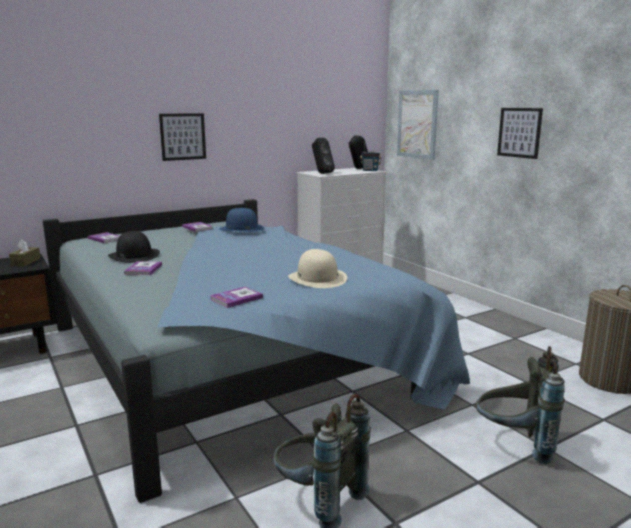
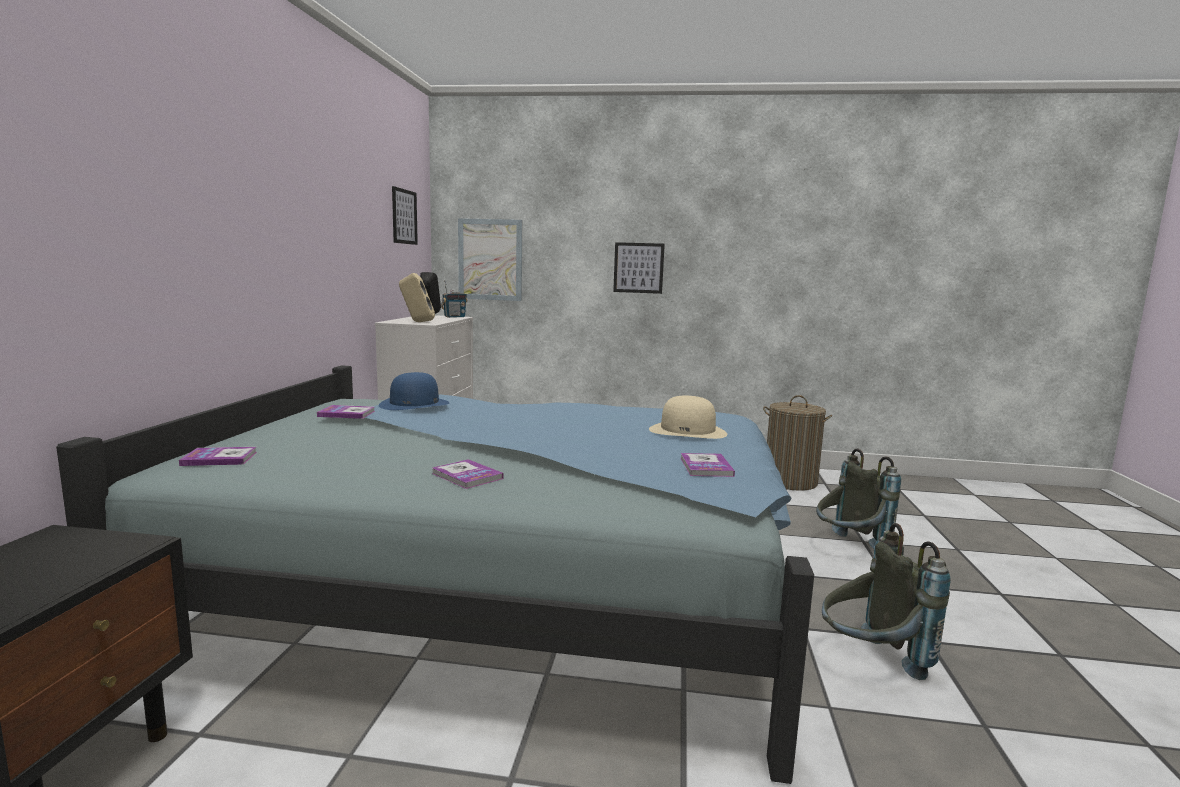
camera: 50 degrees left, 5 degrees down
(26, 262) = (77, 546): brown tissue box -> none
(134, 255) = (378, 465): black hat -> none
(183, 136) = (260, 265): picture -> picture (404, 216)
(321, 173) = (417, 322): black speaker -> beige speaker

